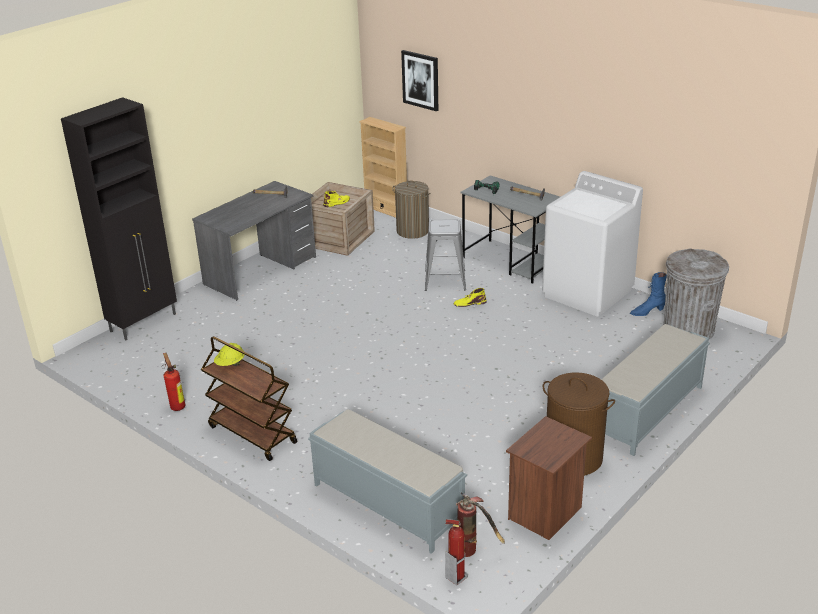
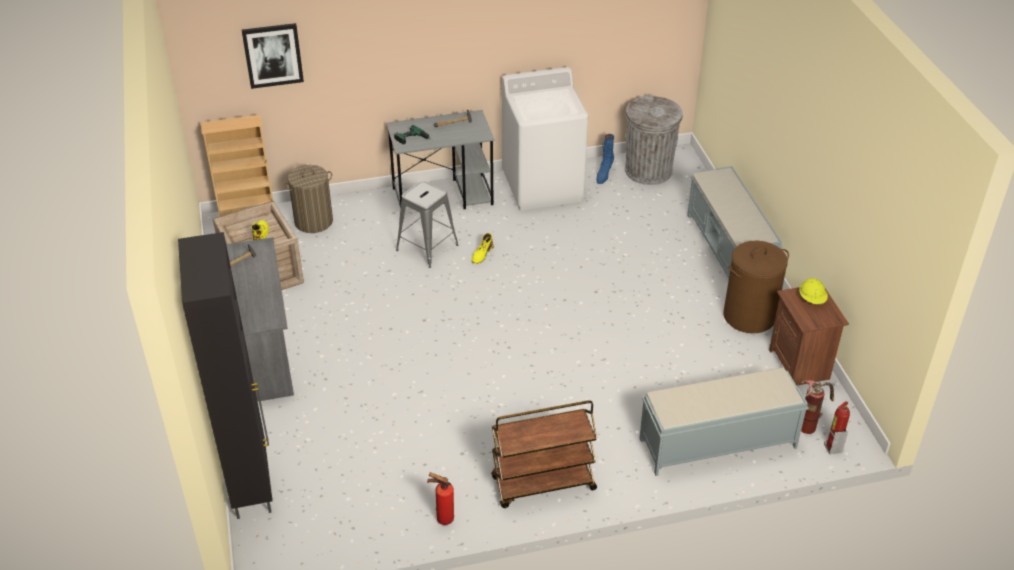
camera: 55 degrees left, 10 degrees up
(230, 364) = (514, 433): yellow hard hat -> yellow hard hat (812, 299)

